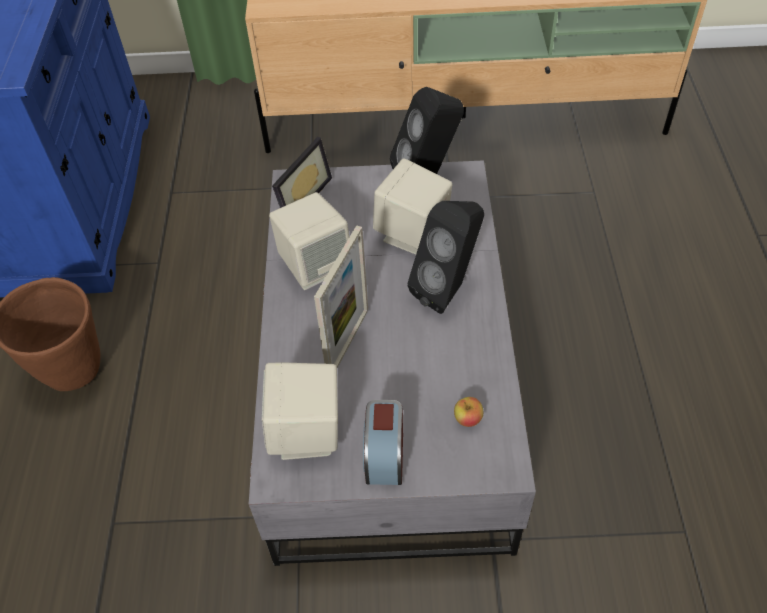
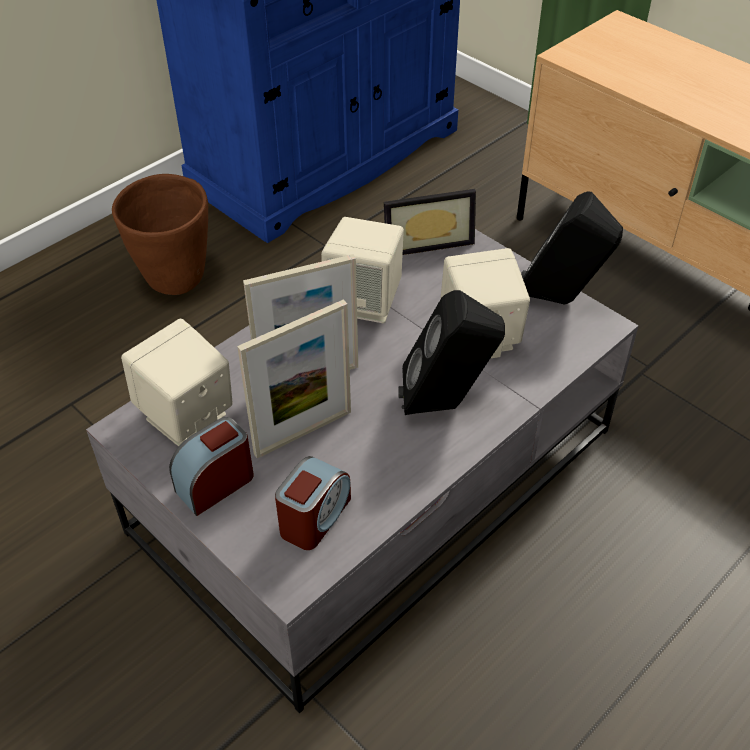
camera: 45 degrees right, 5 degrees down
(392, 377) = (303, 432): none -> picture frame
(467, 419) = (314, 517): apple -> alarm clock

